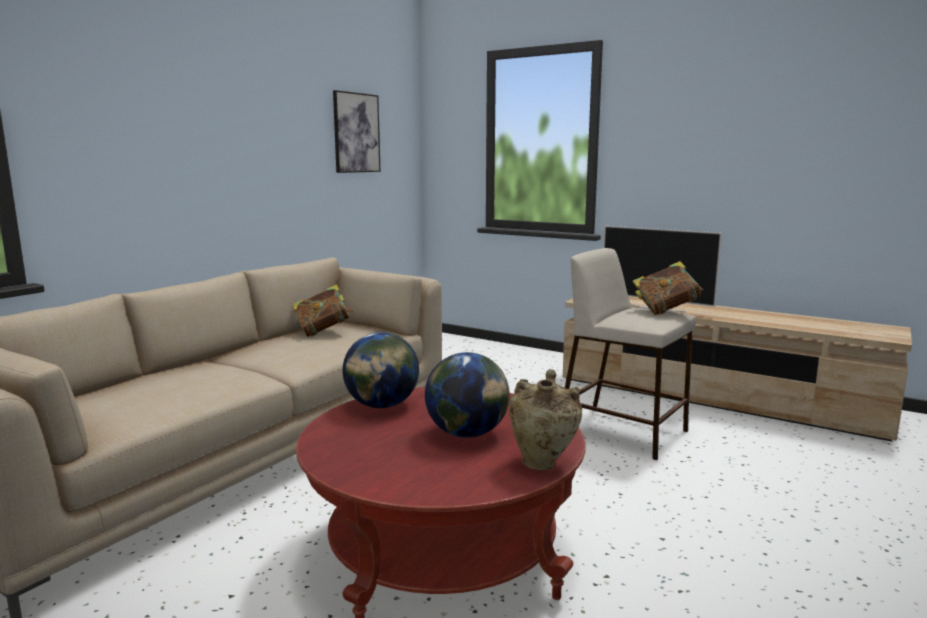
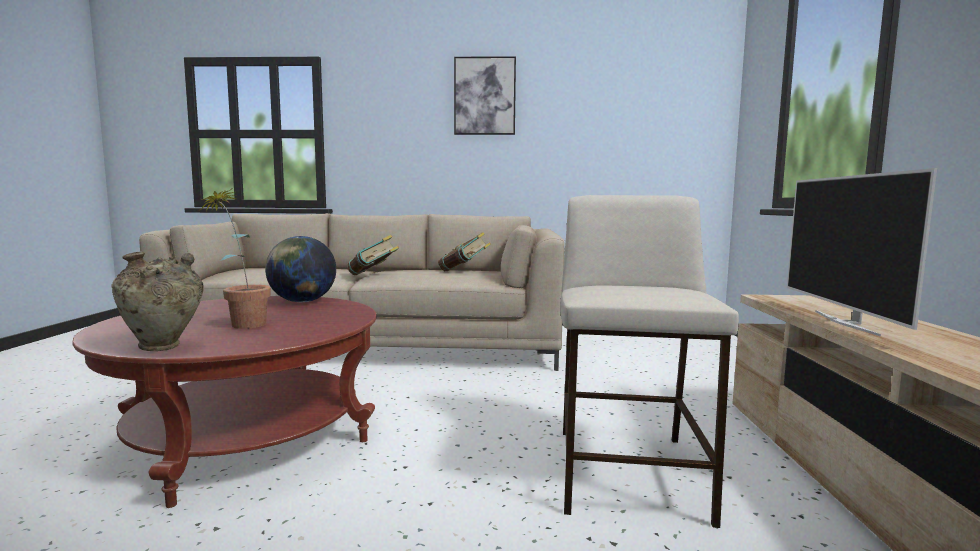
camera: 60 degrees right, 5 degrees down
(356, 133) = (629, 109): picture -> picture (484, 96)
(467, 433) = (242, 323): globe -> potted plant
(666, 311) = (685, 292): book -> book (373, 276)

